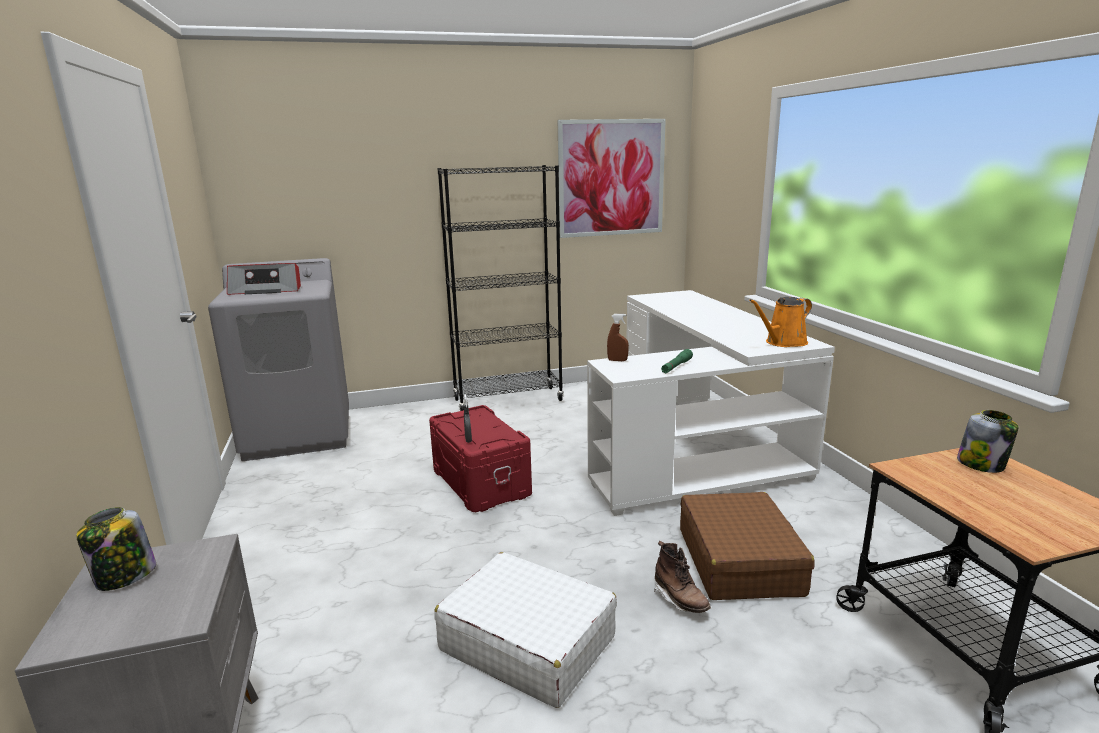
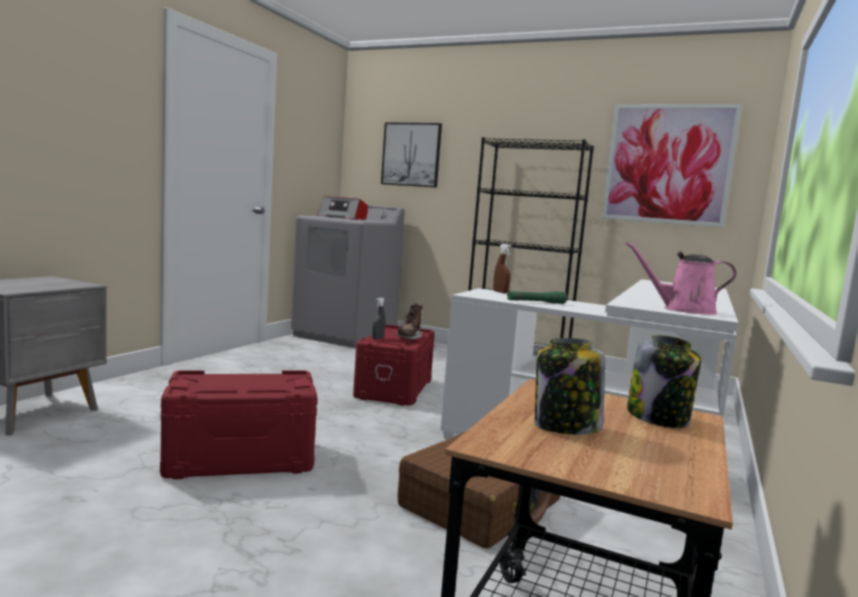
camera: 40 degrees right, 10 degrees down
(124, 577) = (39, 280): jar -> jar (565, 427)
(322, 188) = (411, 154): none -> picture
(527, 643) = (240, 457): white suitcase -> red storage box
(680, 600) = (378, 494): brown boot -> brown boot (409, 338)
(783, 343) = (683, 310): orange watering can -> pink watering can

